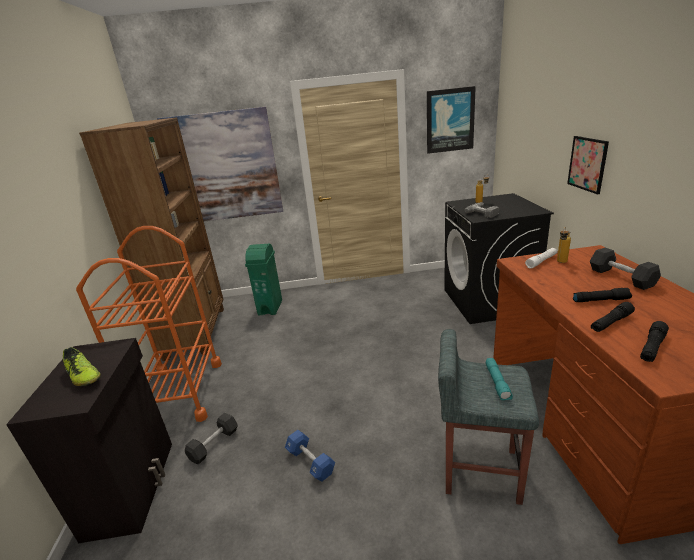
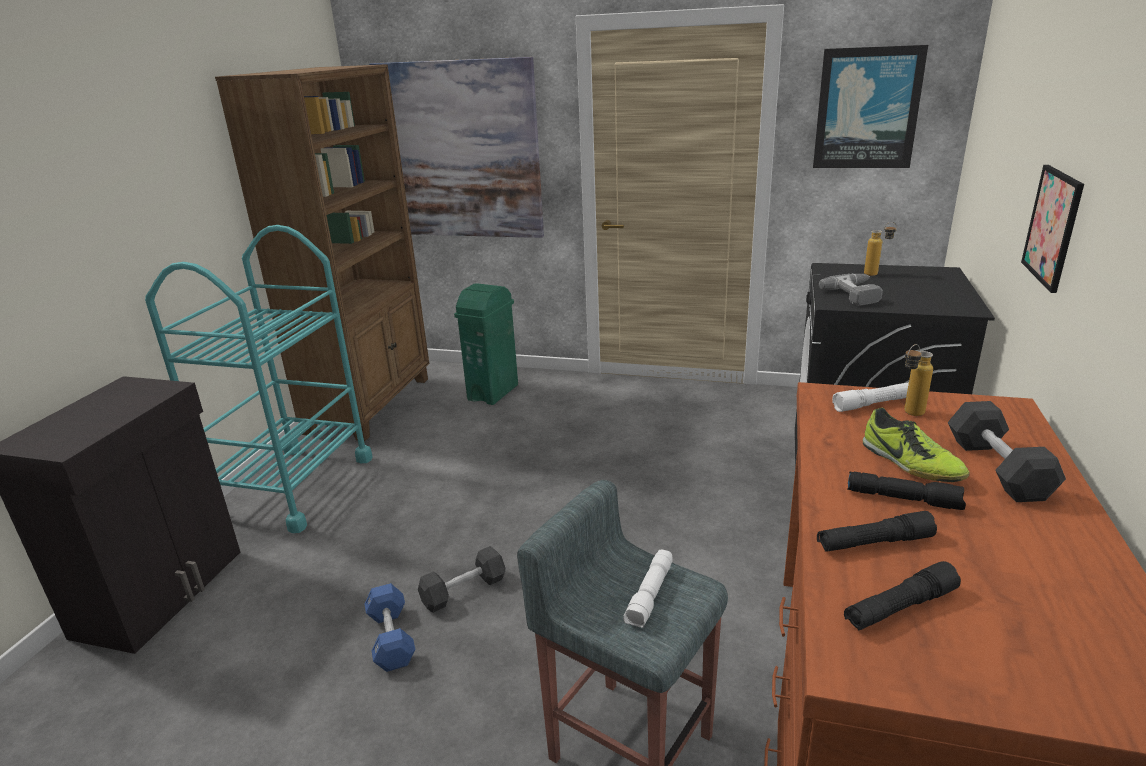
camera: 20 degrees right, 0 degrees up
(83, 376) = (98, 417): shoe -> shoe (910, 464)
(180, 393) = (294, 486): orange cart -> turquoise cart
(214, 444) = (288, 570): black dumbbell -> black dumbbell (464, 590)
(498, 383) = (650, 596): turquoise flashlight -> white flashlight

